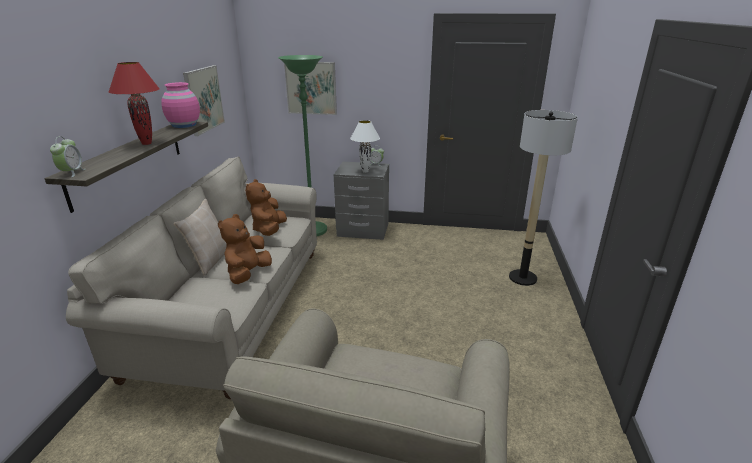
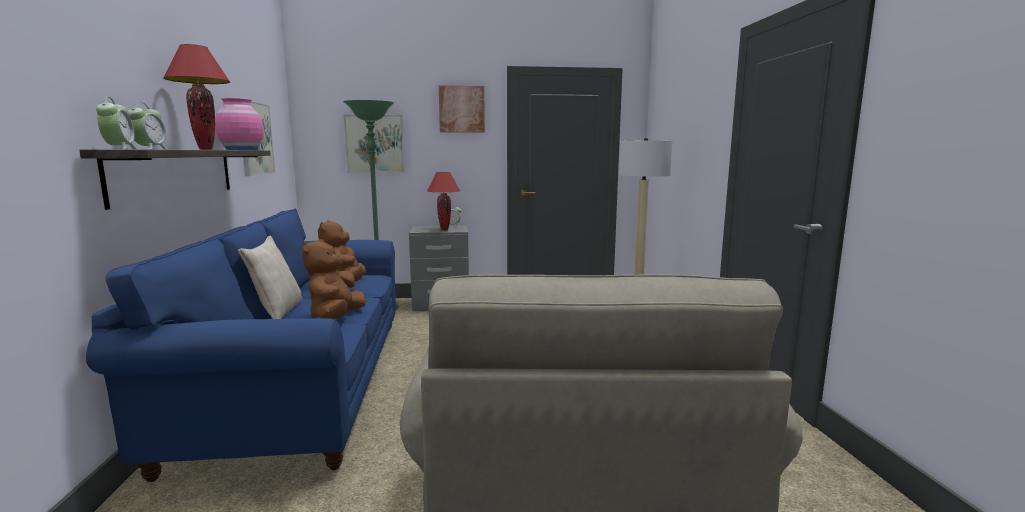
camera: 15 degrees left, 15 degrees down
(99, 160) = (150, 149): none -> alarm clock
(234, 308) = (304, 383): beige sofa -> blue sofa
(365, 171) = (445, 230): white table lamp -> red table lamp
(388, 57) = (461, 109): none -> picture

